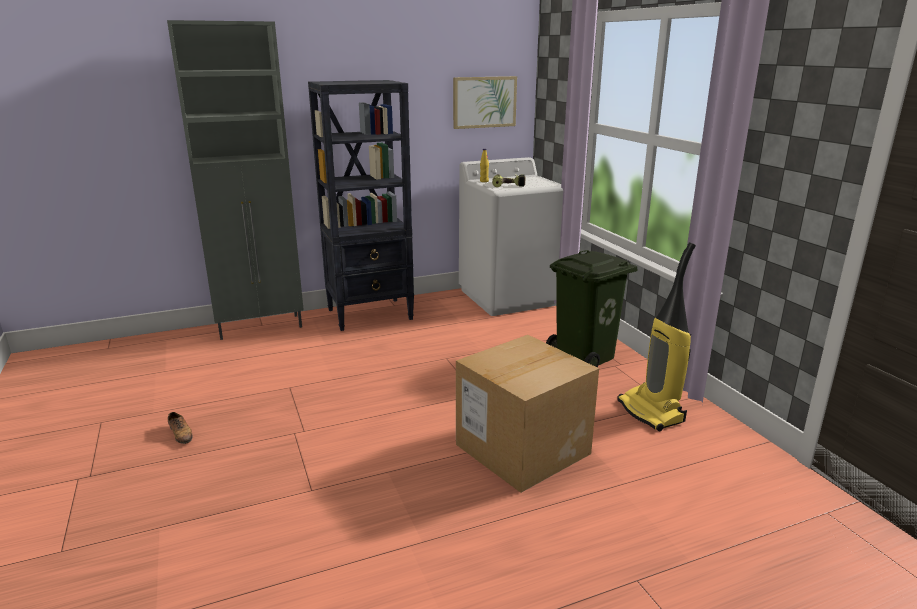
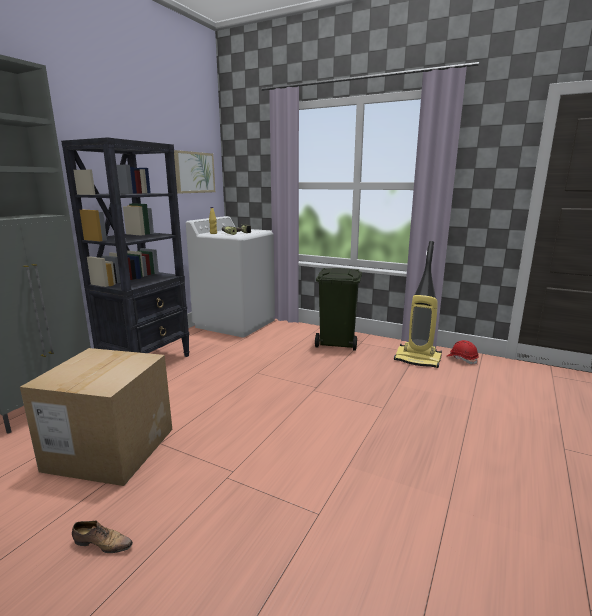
camera: 40 degrees left, 5 degrees down
(522, 449) = (397, 408): cardboard box -> cardboard box (110, 449)
(718, 435) = (462, 359): none -> red hard hat

